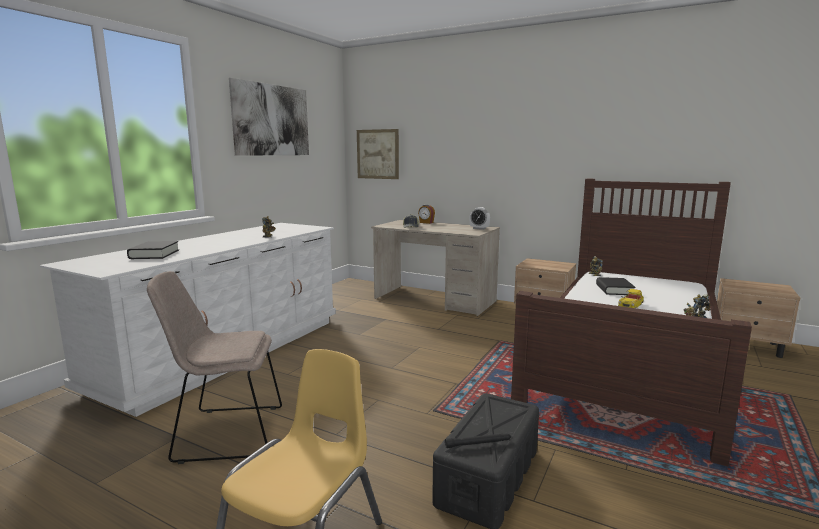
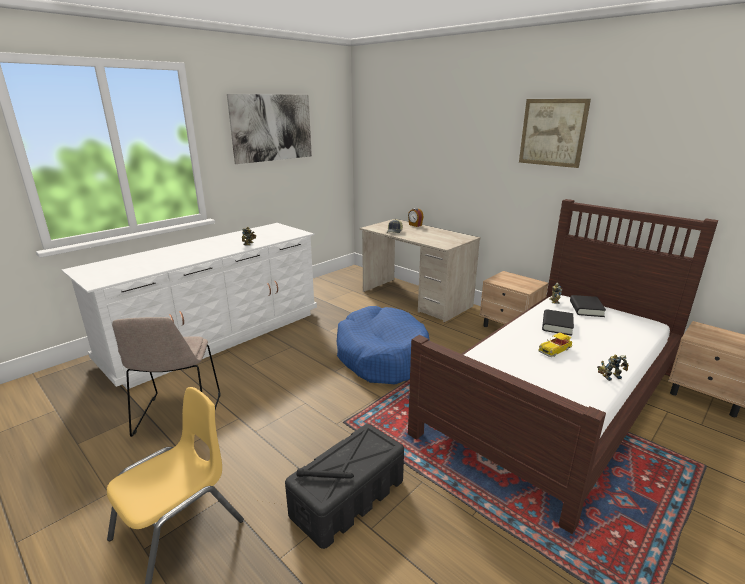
camera: 15 degrees right, 10 degrees up
(154, 254) = (145, 263): black book -> black book (586, 309)
(225, 433) = (178, 416): beige chair -> beige chair turned 105 degrees counterclockwise
(377, 154) = (379, 154): picture -> picture (552, 132)
(434, 349) = (382, 356): none -> blue dog bed
(479, 228) = (457, 238): alarm clock -> none

